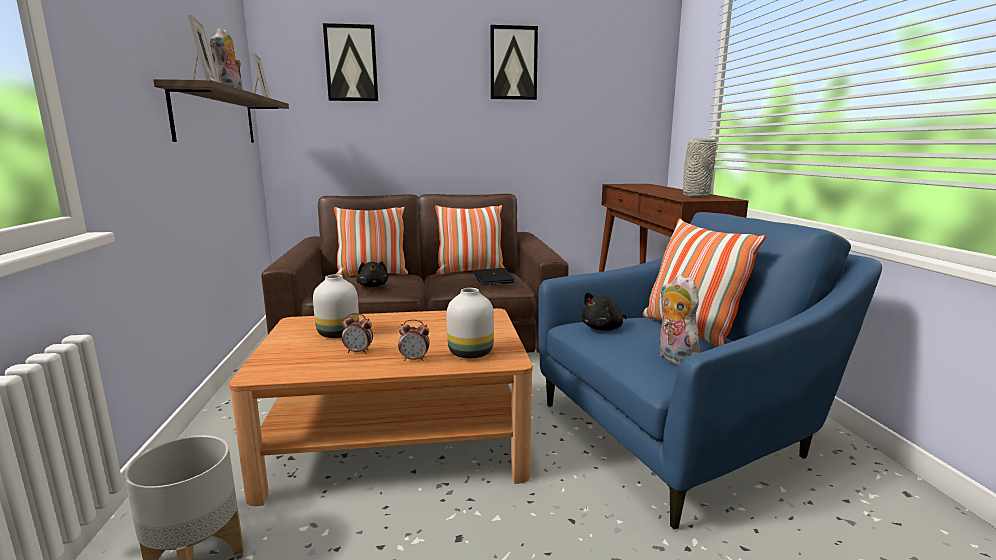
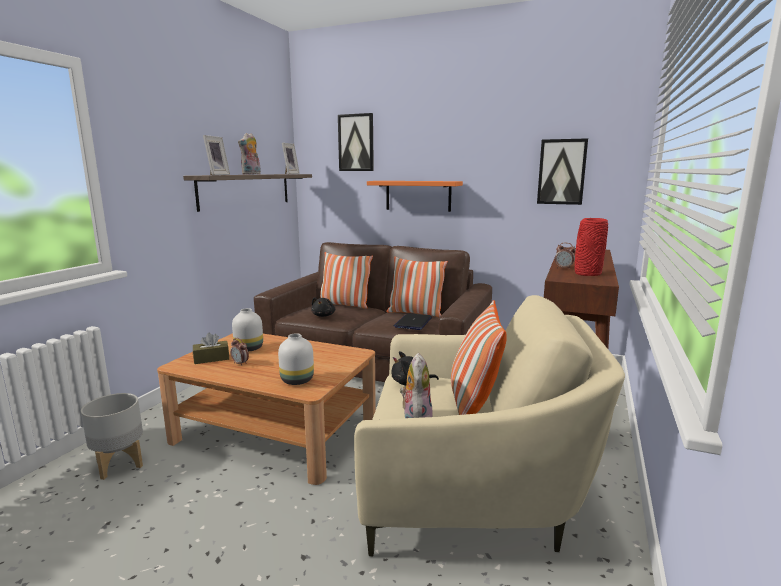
camera: 30 degrees right, 0 degrees up
(302, 355) = (211, 358): none -> brown tissue box
(414, 359) = (260, 376): alarm clock -> alarm clock (564, 268)
(440, 133) = (418, 195): none -> orange shelf
(513, 63) = (481, 136): picture -> picture (561, 172)
(682, 435) = (472, 493): blue armchair -> beige armchair
(695, 195) = (587, 273): grey vase -> red vase

